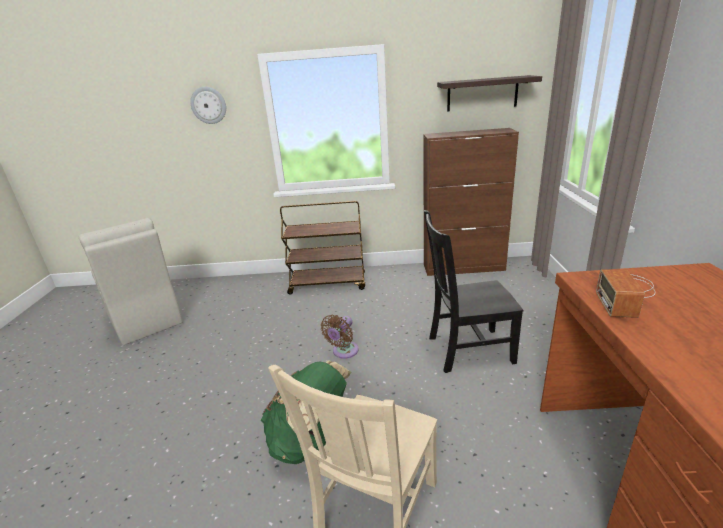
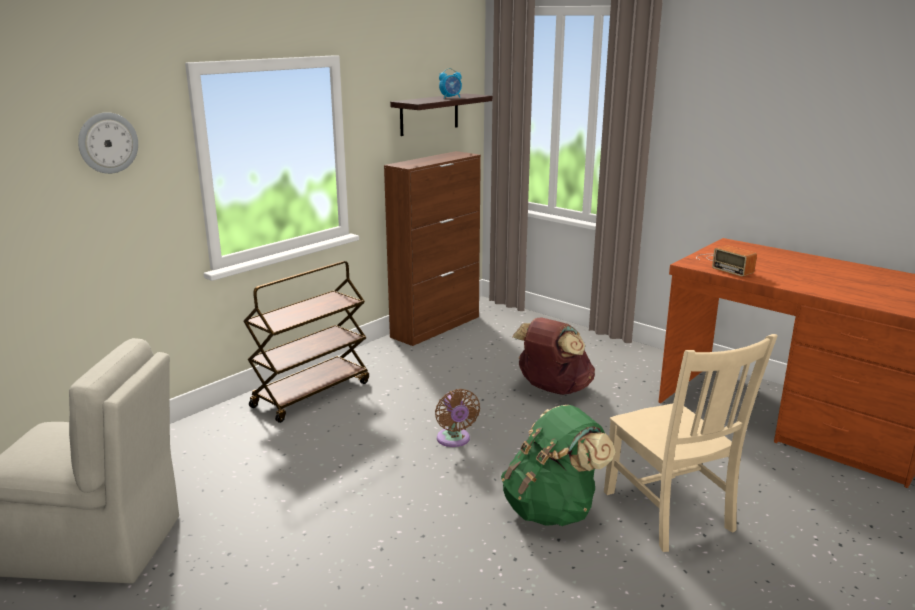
camera: 50 degrees left, 5 degrees down
(467, 350) = (553, 389): black chair -> brown backpack
(495, 78) = (451, 97): none -> alarm clock

